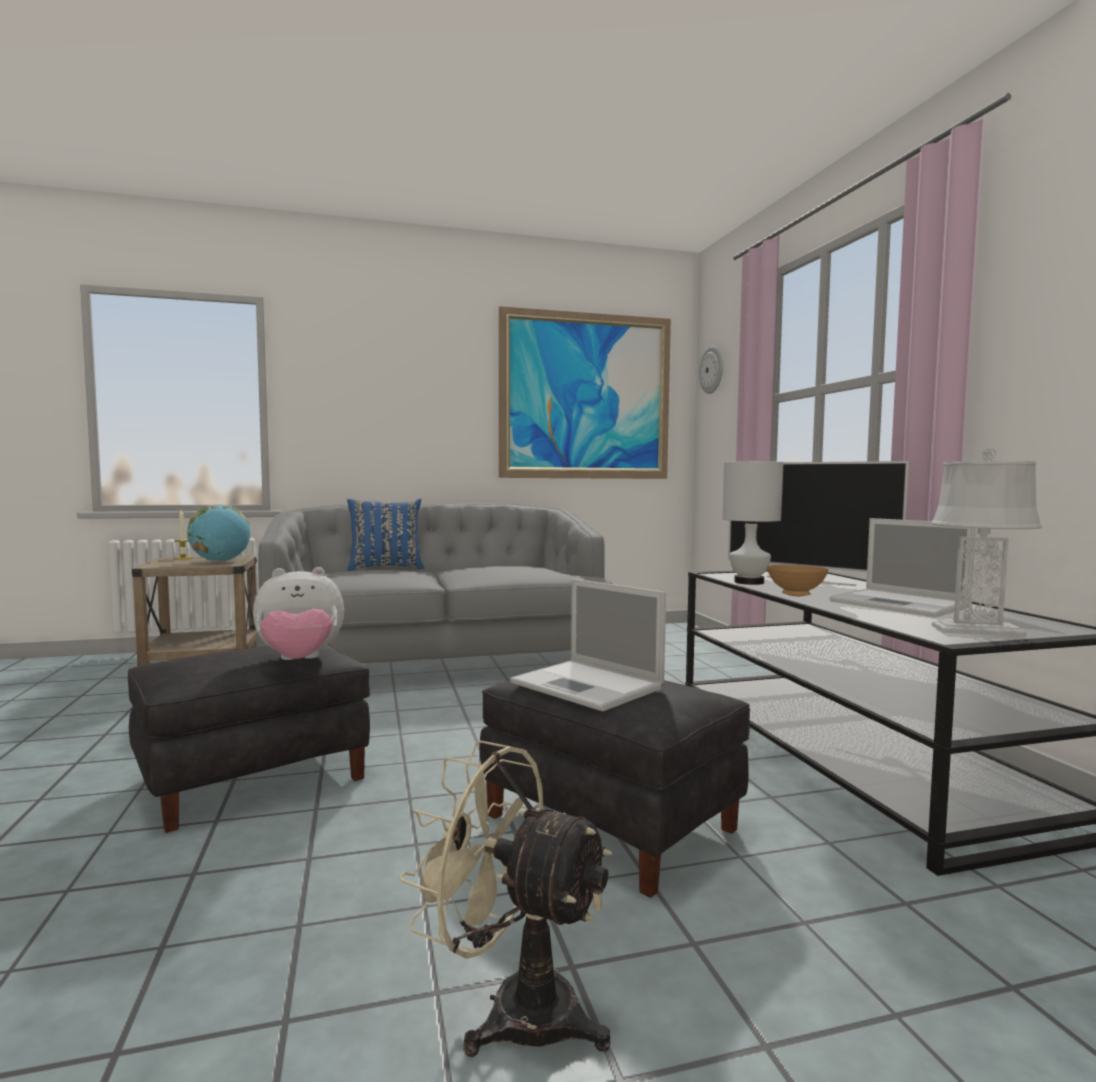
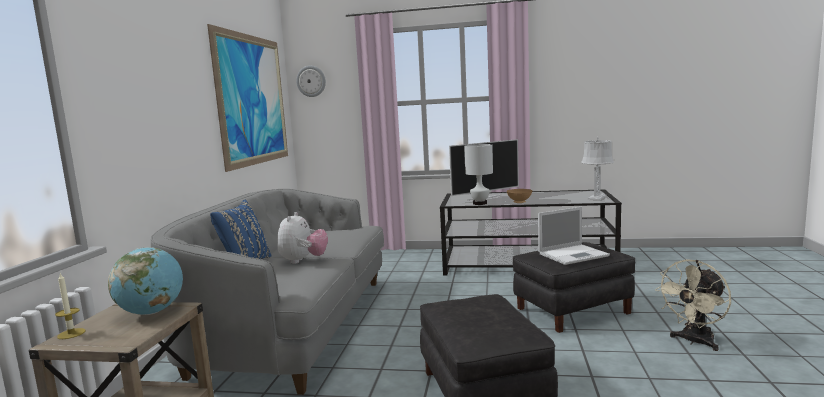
camera: 65 degrees left, 5 degrees up
(299, 661) = (497, 303): plush toy -> plush toy (303, 261)
(901, 604) = (546, 196): laptop -> none

